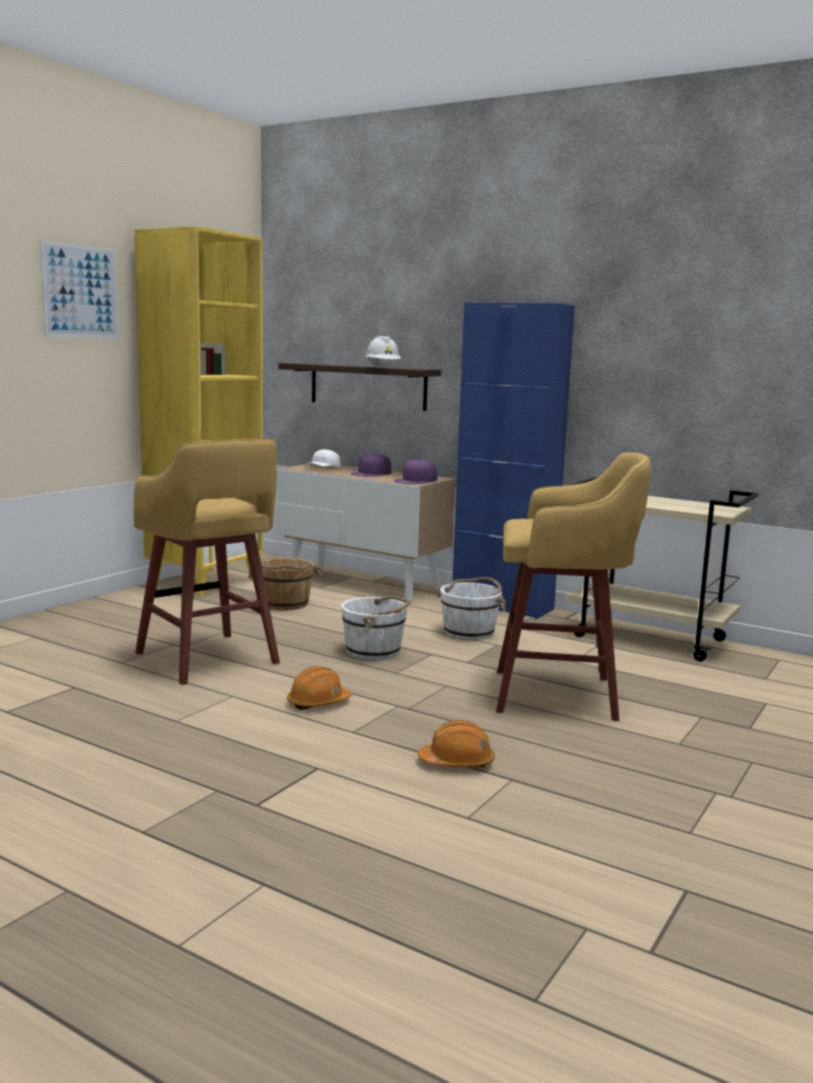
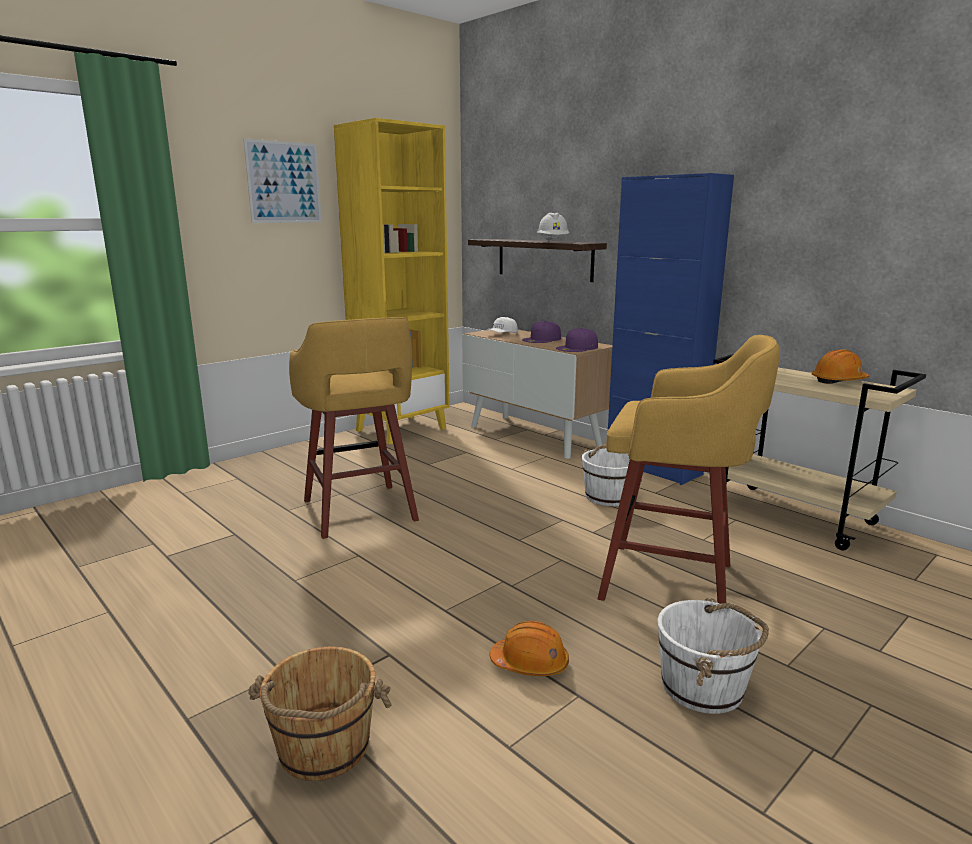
camera: 15 degrees right, 5 degrees up
(285, 604) = (456, 455): brown bucket -> brown bucket (323, 748)
(318, 703) = (430, 570): orange hard hat -> orange hard hat (838, 381)
(374, 651) = (510, 512): white bucket -> white bucket (704, 687)

